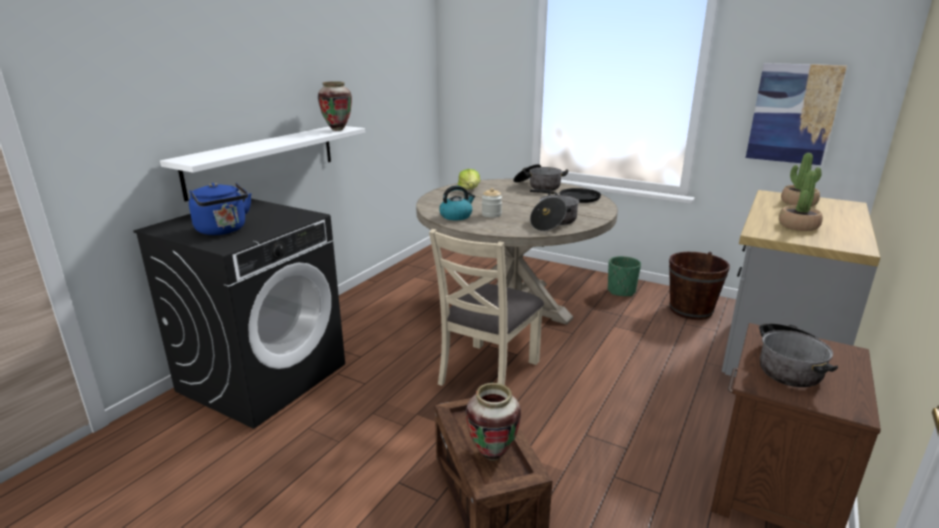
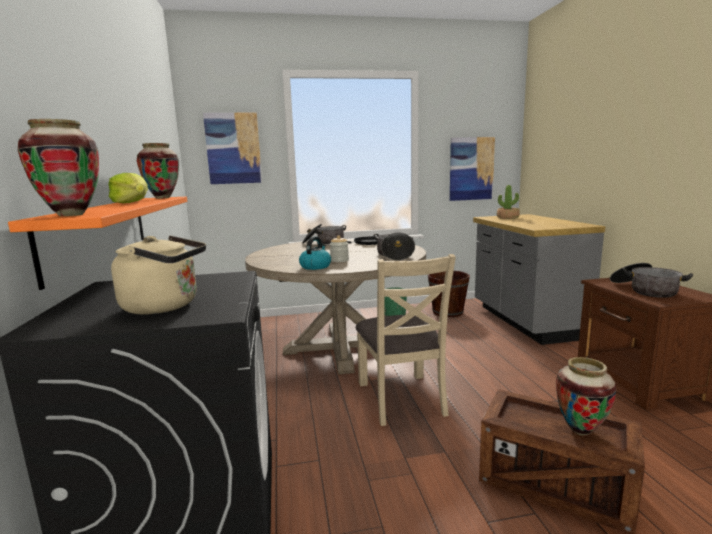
camera: 40 degrees left, 10 degrees down
(196, 158) = (71, 215): none -> vase
(223, 230) = (166, 306): blue kettle -> beige kettle
(263, 159) = (101, 232): white shelf -> orange shelf
(469, 189) = (277, 252): lettuce -> lettuce (132, 203)
(482, 63) = (233, 148): none -> picture
(798, 226) = (540, 223): potted plant -> none

